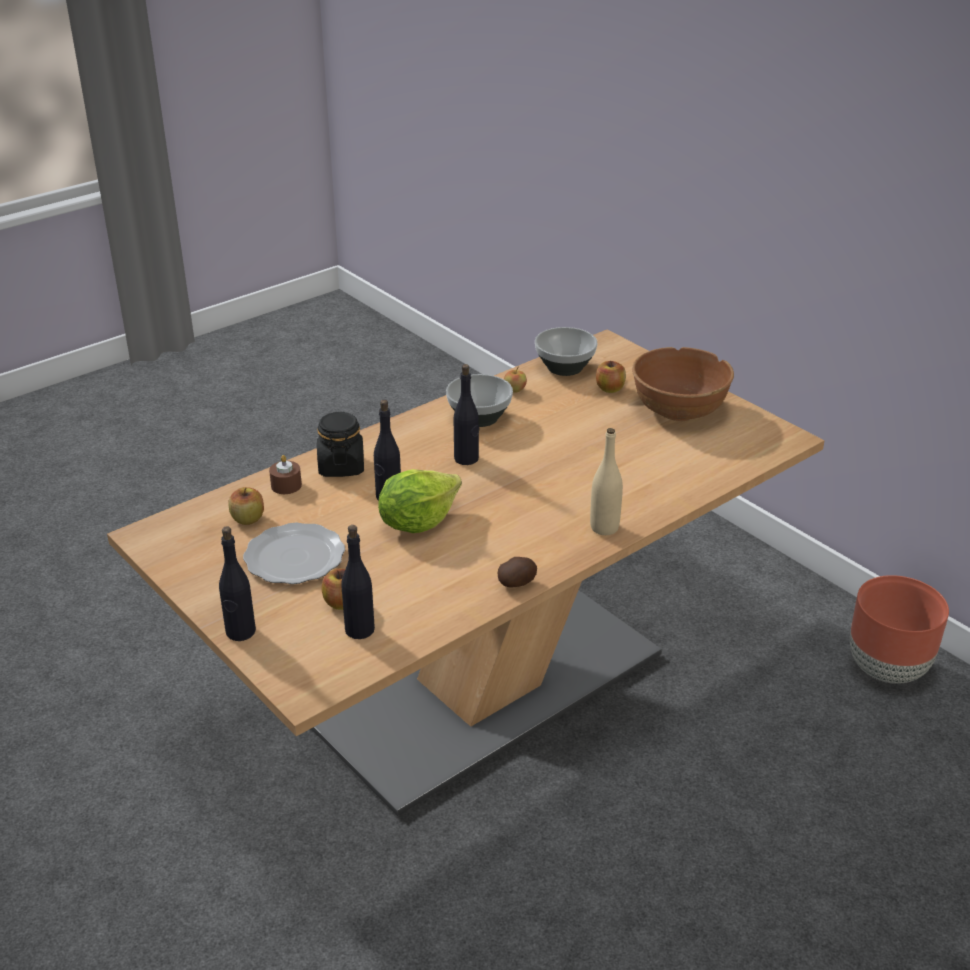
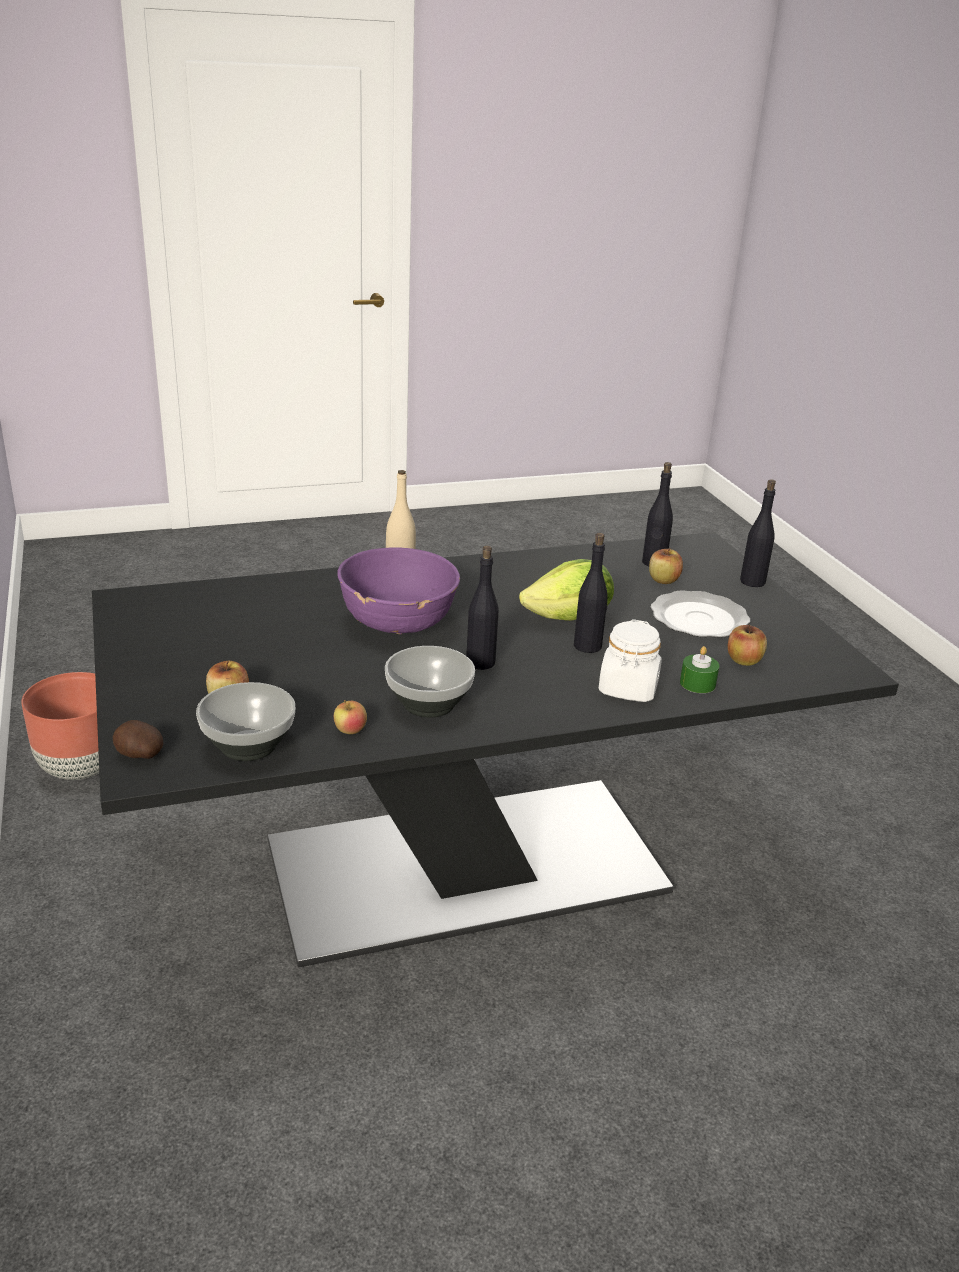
camera: 160 degrees left, 5 degrees down
(286, 485) = (697, 683): brown candle -> green candle
(341, 466) = (628, 689): black jar -> white jar
(484, 686) = (466, 868): beige dining table -> black dining table
(517, 583) = (510, 560): potato -> potato (139, 755)
(559, 476) = (398, 622): none -> purple bowl
(678, 409) = (186, 654): brown bowl -> none

